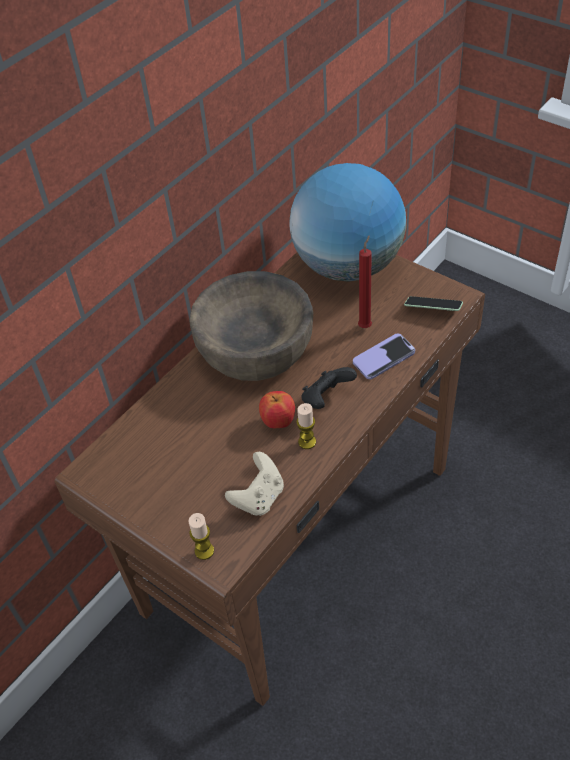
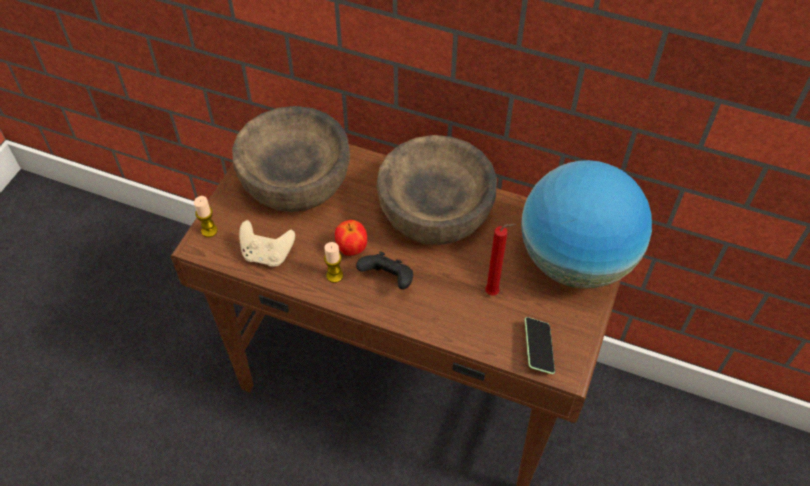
camera: 70 degrees right, 5 degrees up
(164, 458) = (295, 179): none -> brown bowl
(384, 358) = (455, 317): phone -> none

